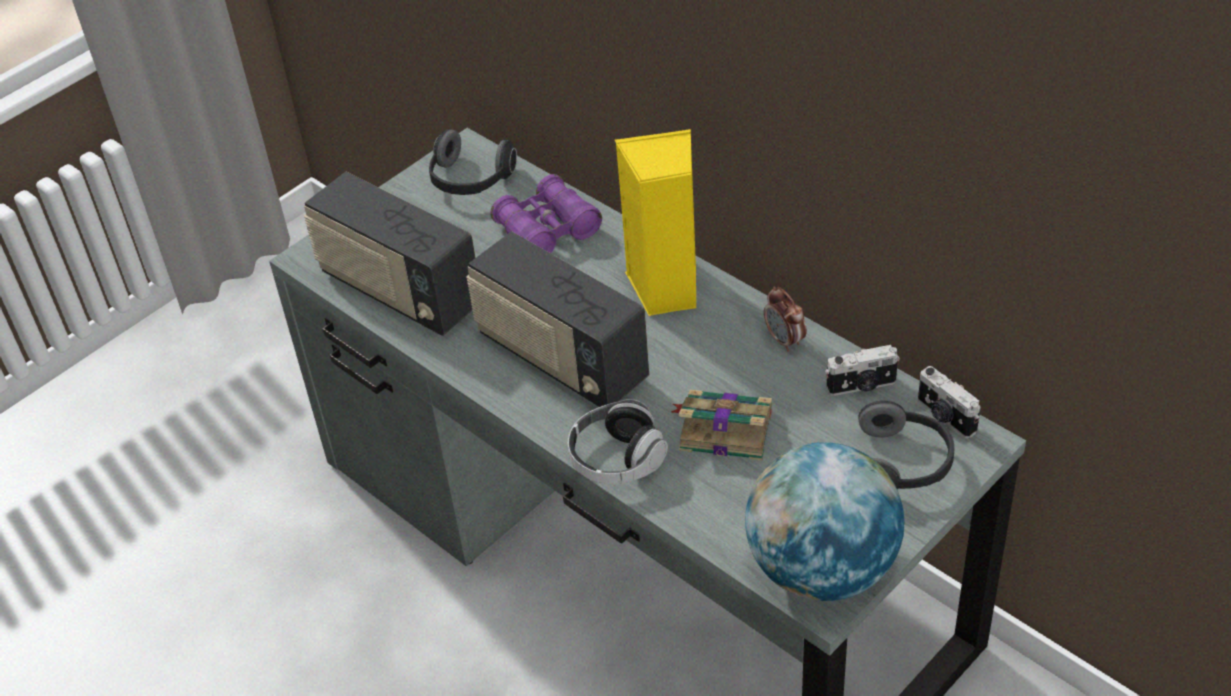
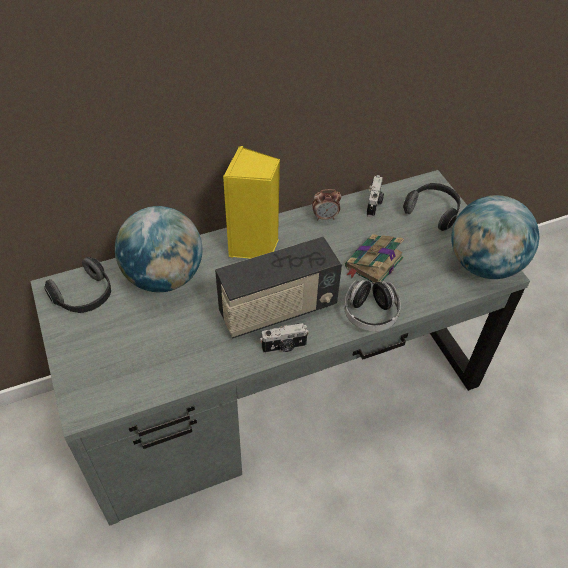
camera: 70 degrees left, 5 degrees up
(399, 291) = (159, 369): radio -> none
(547, 231) = (164, 277): purple binoculars -> globe
(945, 417) = (410, 186): camera -> camera (284, 347)

